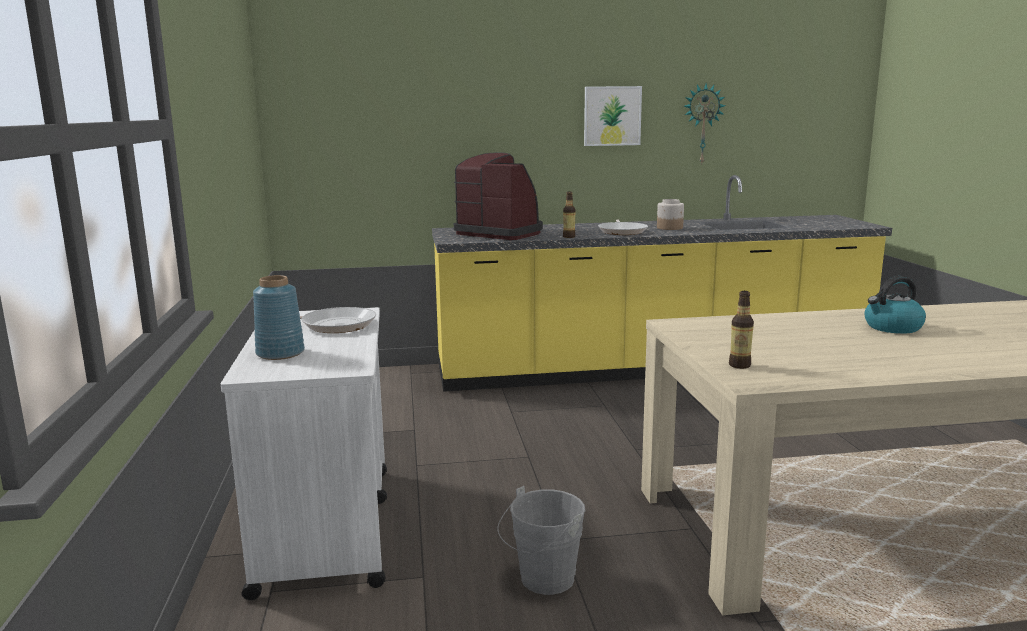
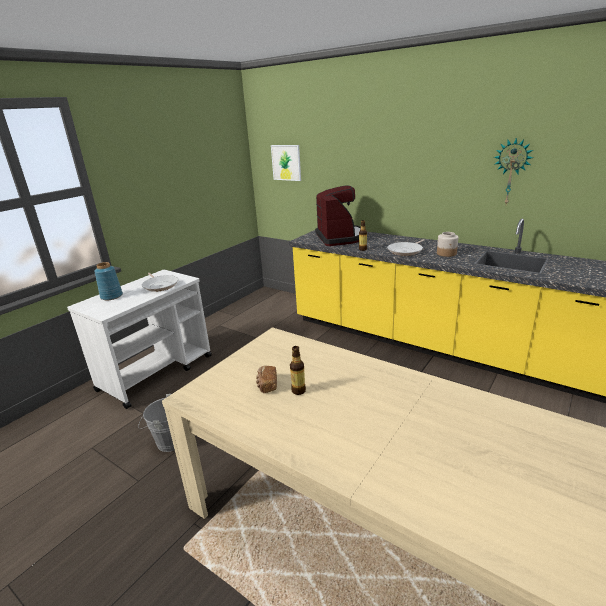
camera: 45 degrees right, 10 degrees up
(612, 116) = (437, 162): picture -> picture (286, 162)
(739, 365) = (216, 381): bottle -> bottle (298, 391)
(794, 351) = (267, 385): none -> bread
(892, 328) = (376, 396): kettle -> none

